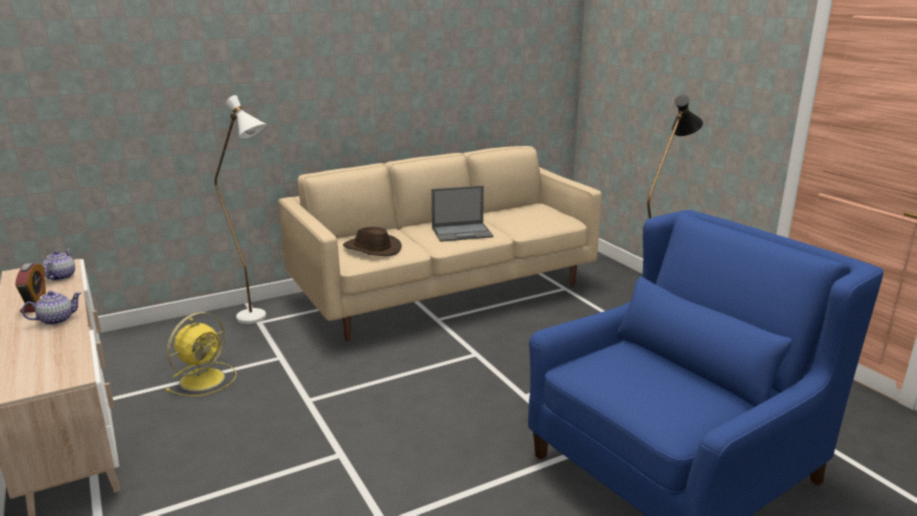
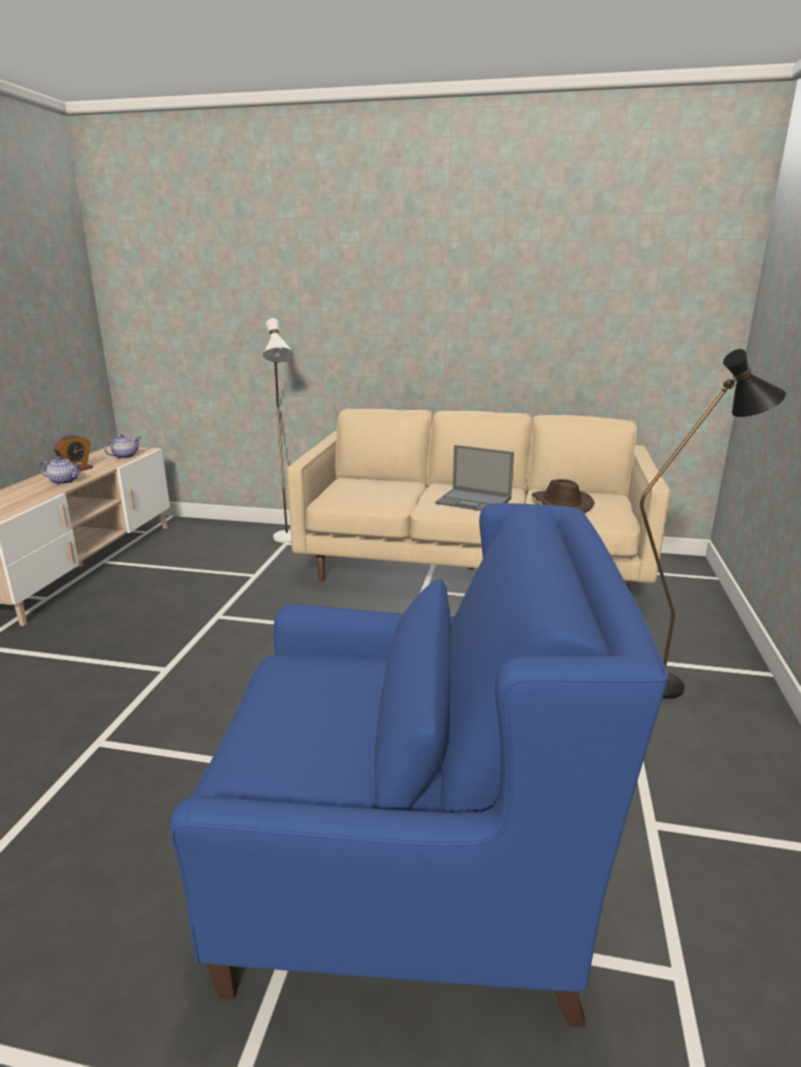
camera: 40 degrees right, 0 degrees up
(204, 379) = (186, 571): yellow fan -> none
(372, 249) = (363, 494): brown hat -> brown hat (560, 504)

